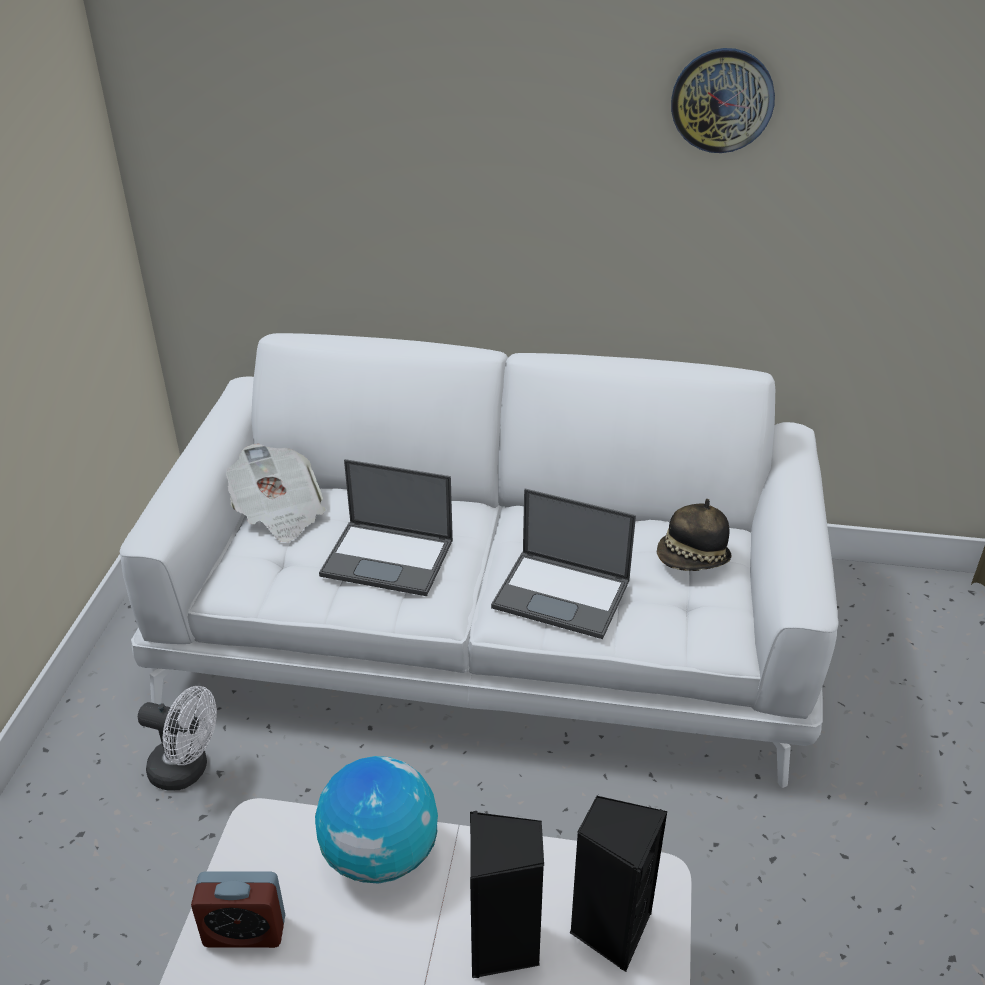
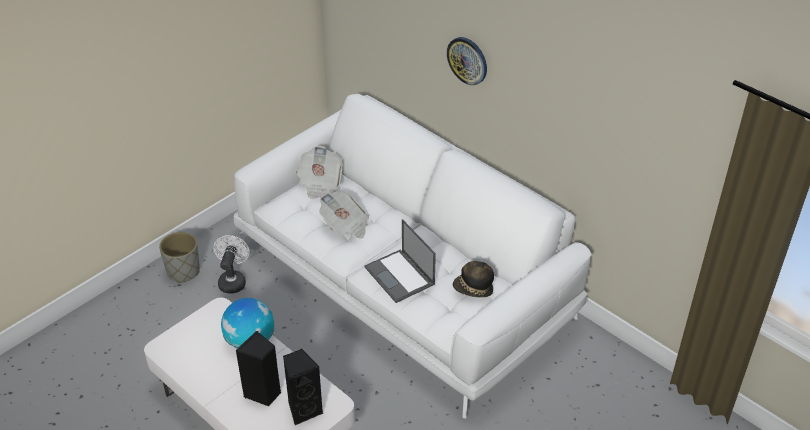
camera: 35 degrees right, 5 degrees up
(69, 804) = (183, 271): none -> grey planter
(187, 770) = (233, 280): white fan -> white fan turned 135 degrees counterclockwise
(245, 931) = (186, 341): alarm clock -> none
(389, 558) = (345, 225): laptop -> newspaper
(722, 100) = (559, 65): wall clock -> wall clock (467, 60)

